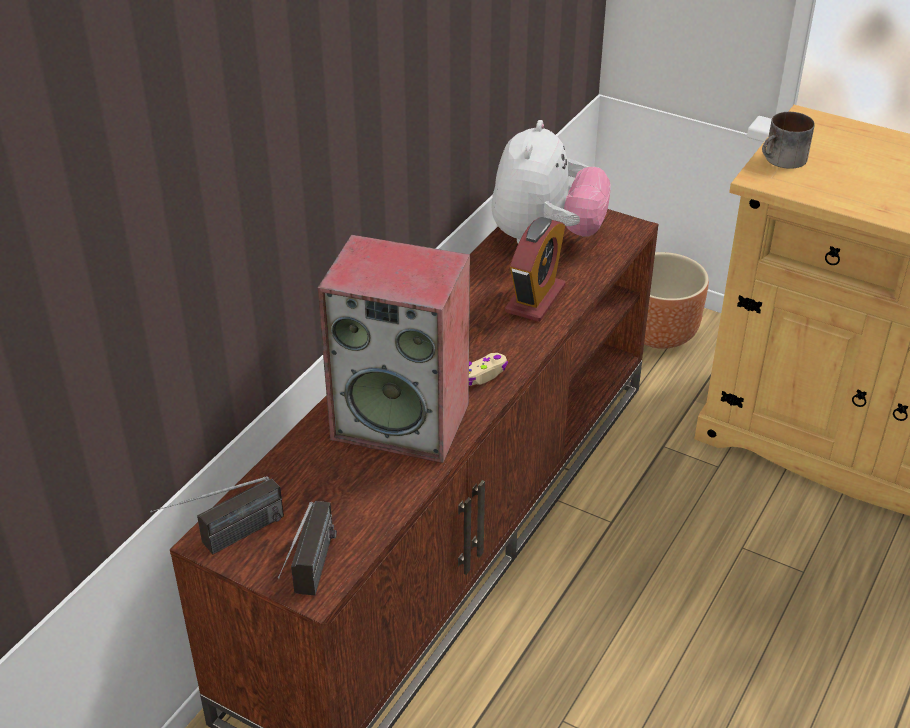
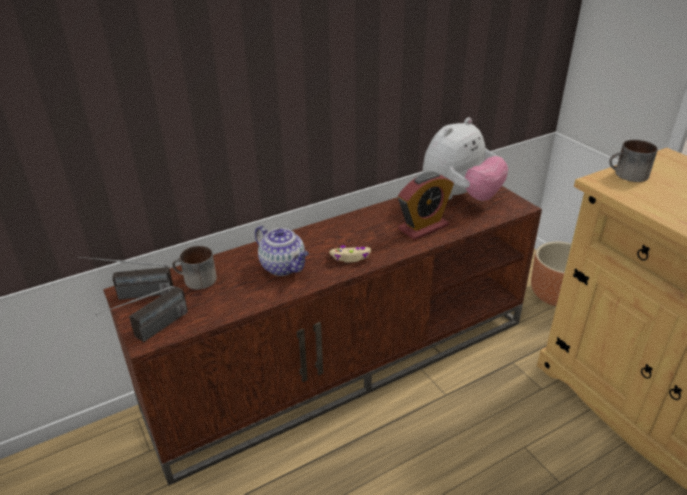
camera: 30 degrees right, 5 degrees down
(297, 485) = (195, 280): none -> mug
(403, 421) = (284, 267): speaker -> teapot

